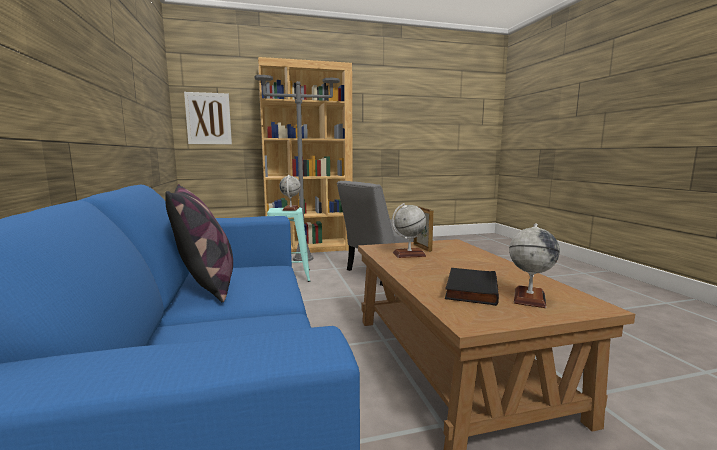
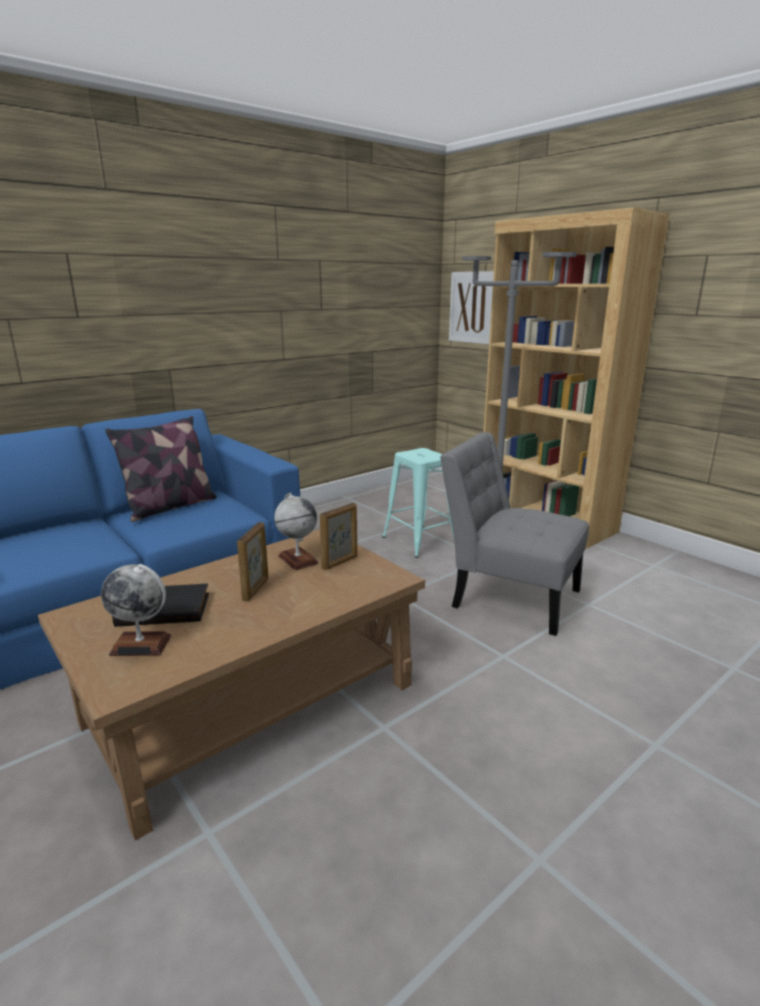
camera: 65 degrees right, 10 degrees up
(290, 209) = (425, 456): globe -> none
(450, 266) = (256, 589): none -> picture frame

